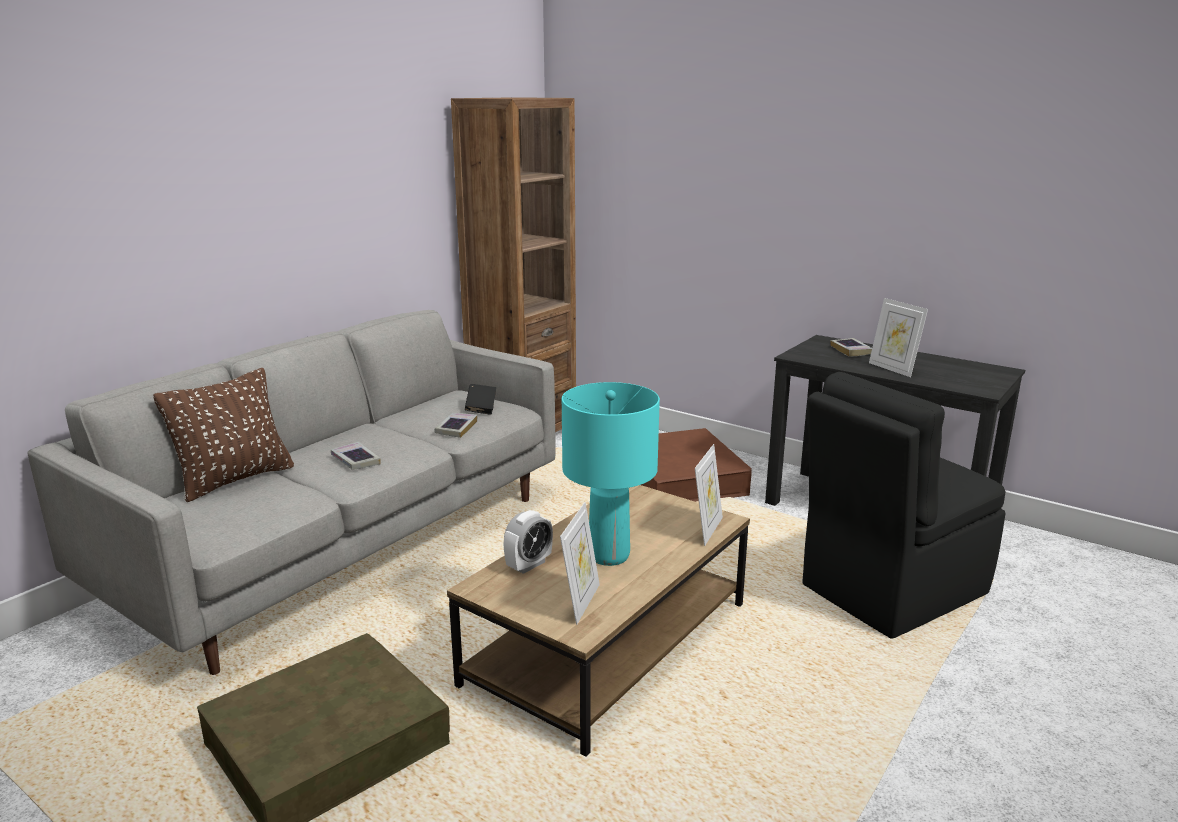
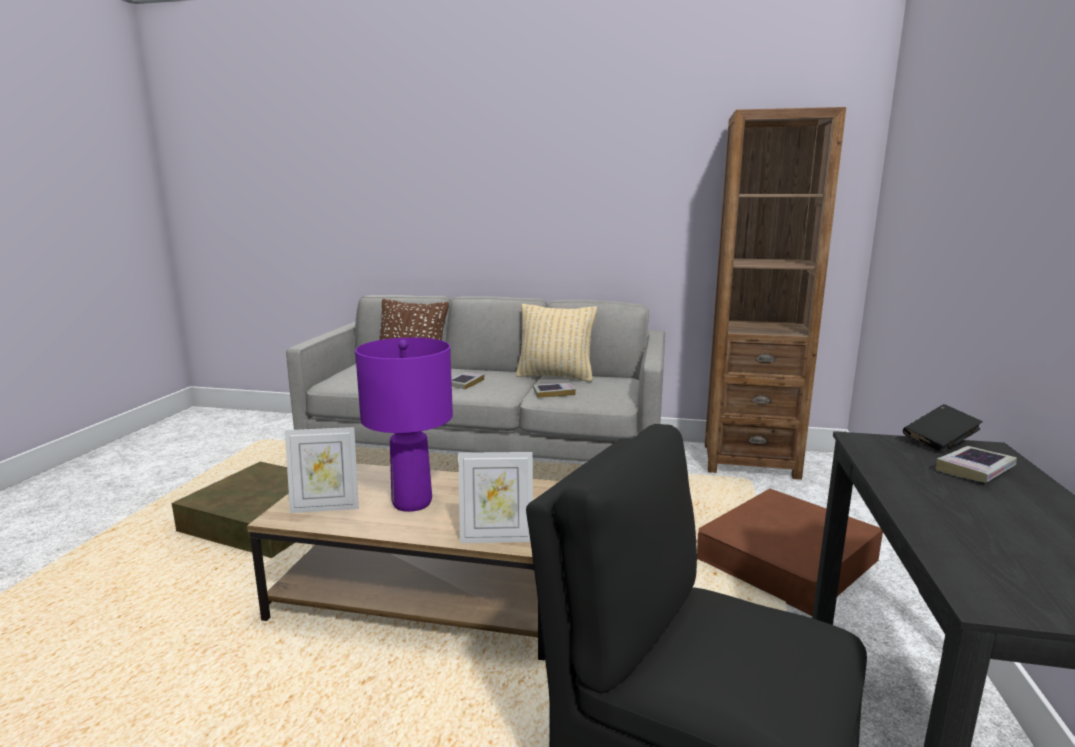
camera: 65 degrees right, 5 degrees down
(401, 417) = (555, 376): none -> beige pillow
(481, 408) = (605, 391): black book -> black book (939, 443)
(529, 565) = (379, 477): alarm clock -> none
(608, 555) = (412, 502): turquoise table lamp -> purple table lamp
(893, 369) = (945, 506): picture frame -> none

